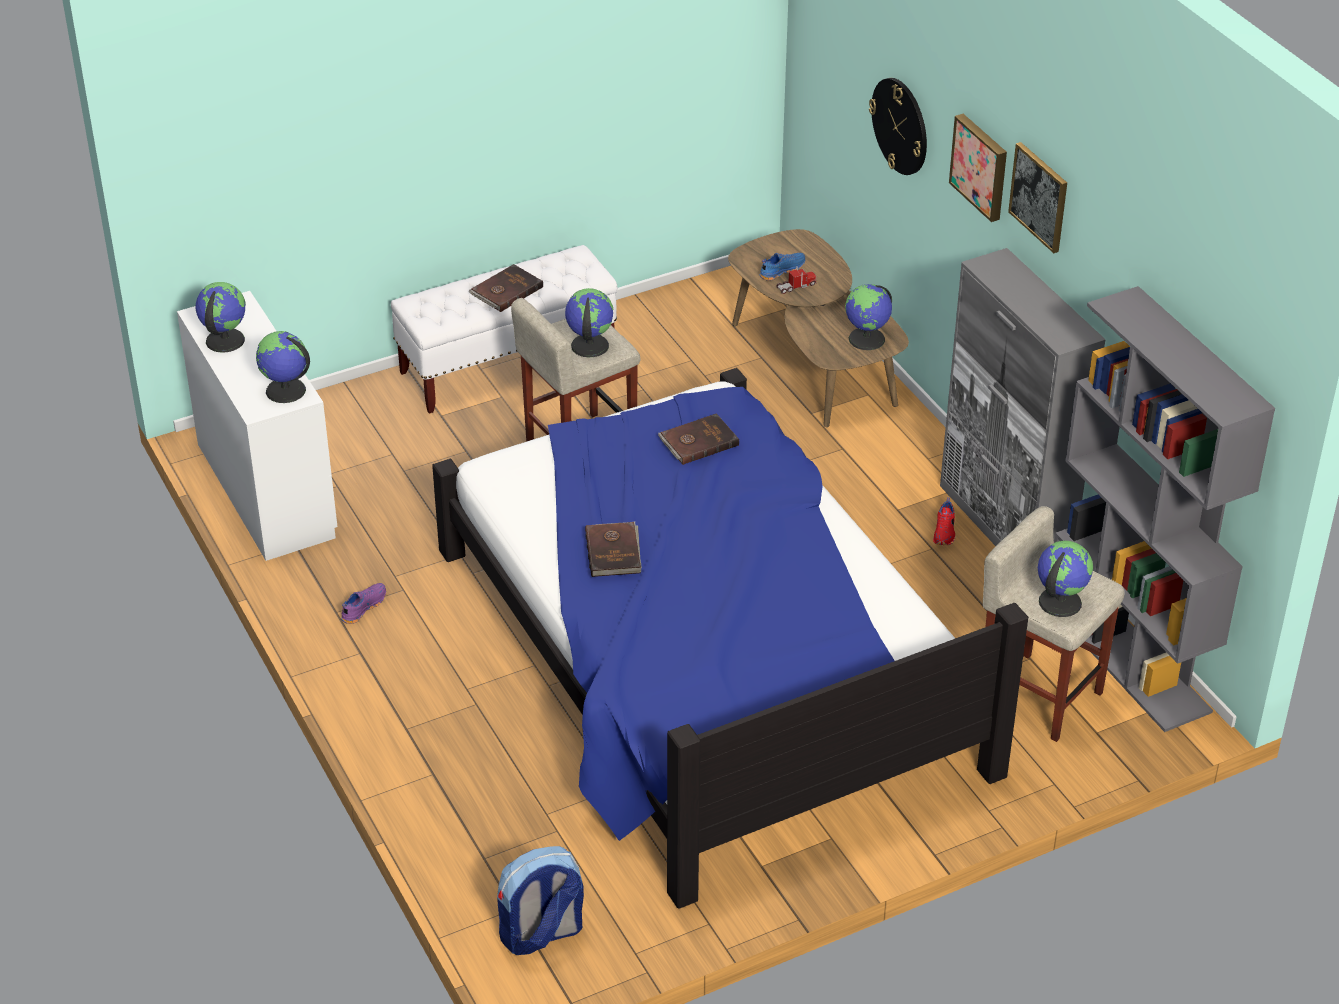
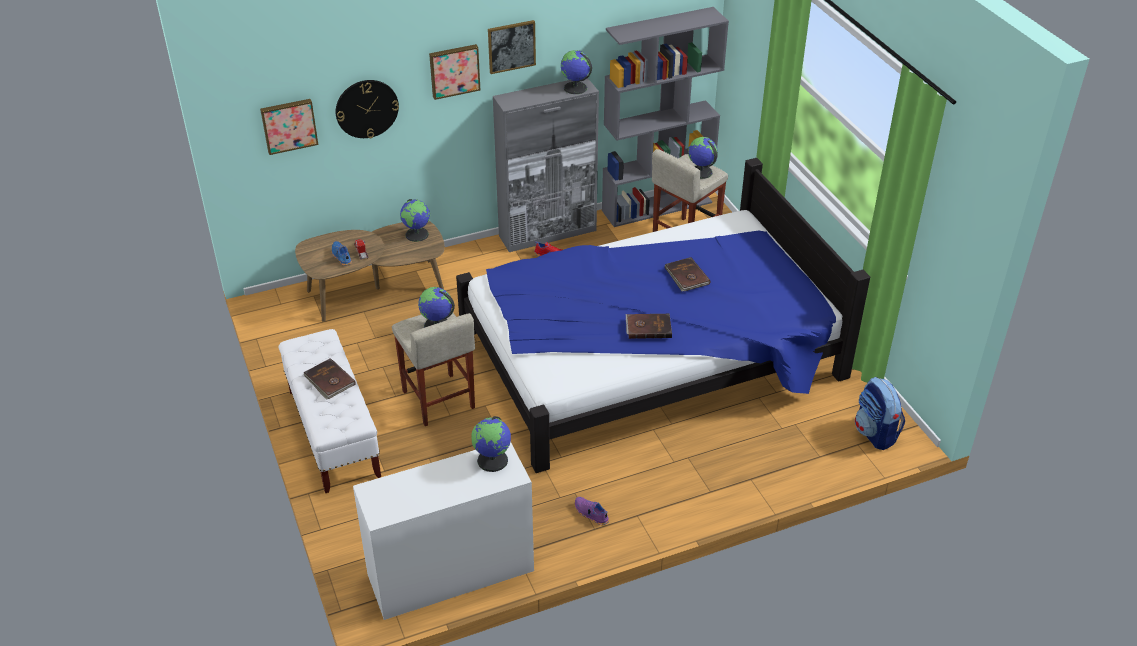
camera: 85 degrees left, 0 degrees up
(224, 340) = (419, 498): globe -> globe (575, 88)
(698, 441) = (543, 288): brown book -> brown book (686, 276)
(839, 71) = (289, 125): none -> picture

